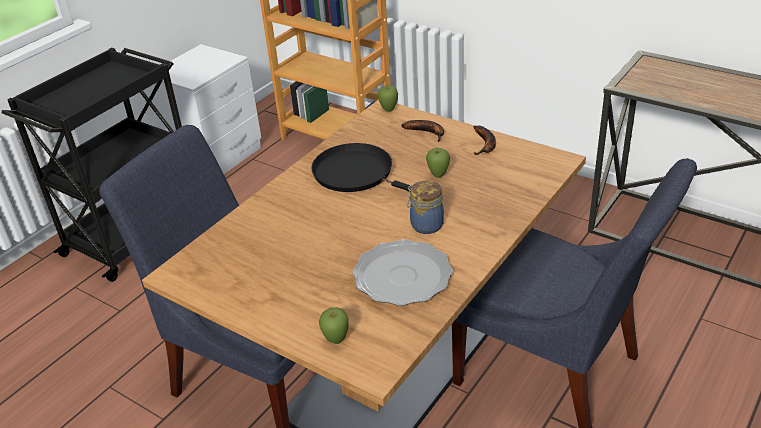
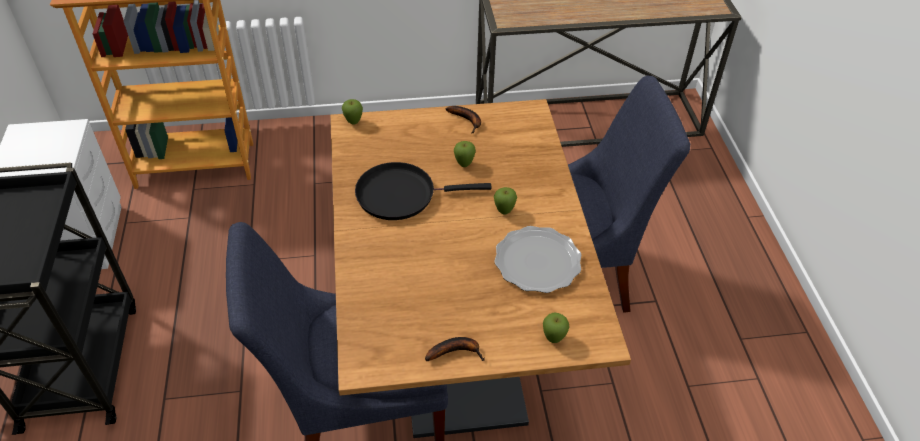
camera: 45 degrees left, 10 degrees up
(425, 225) = (504, 211): jar -> apple
(427, 132) = (411, 129): banana -> banana (456, 351)

